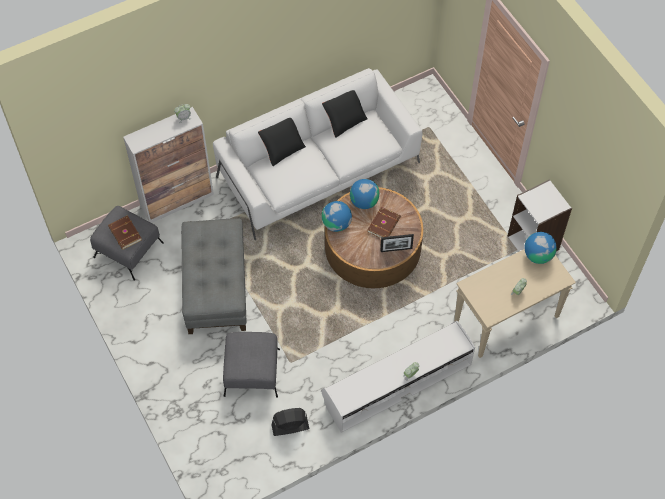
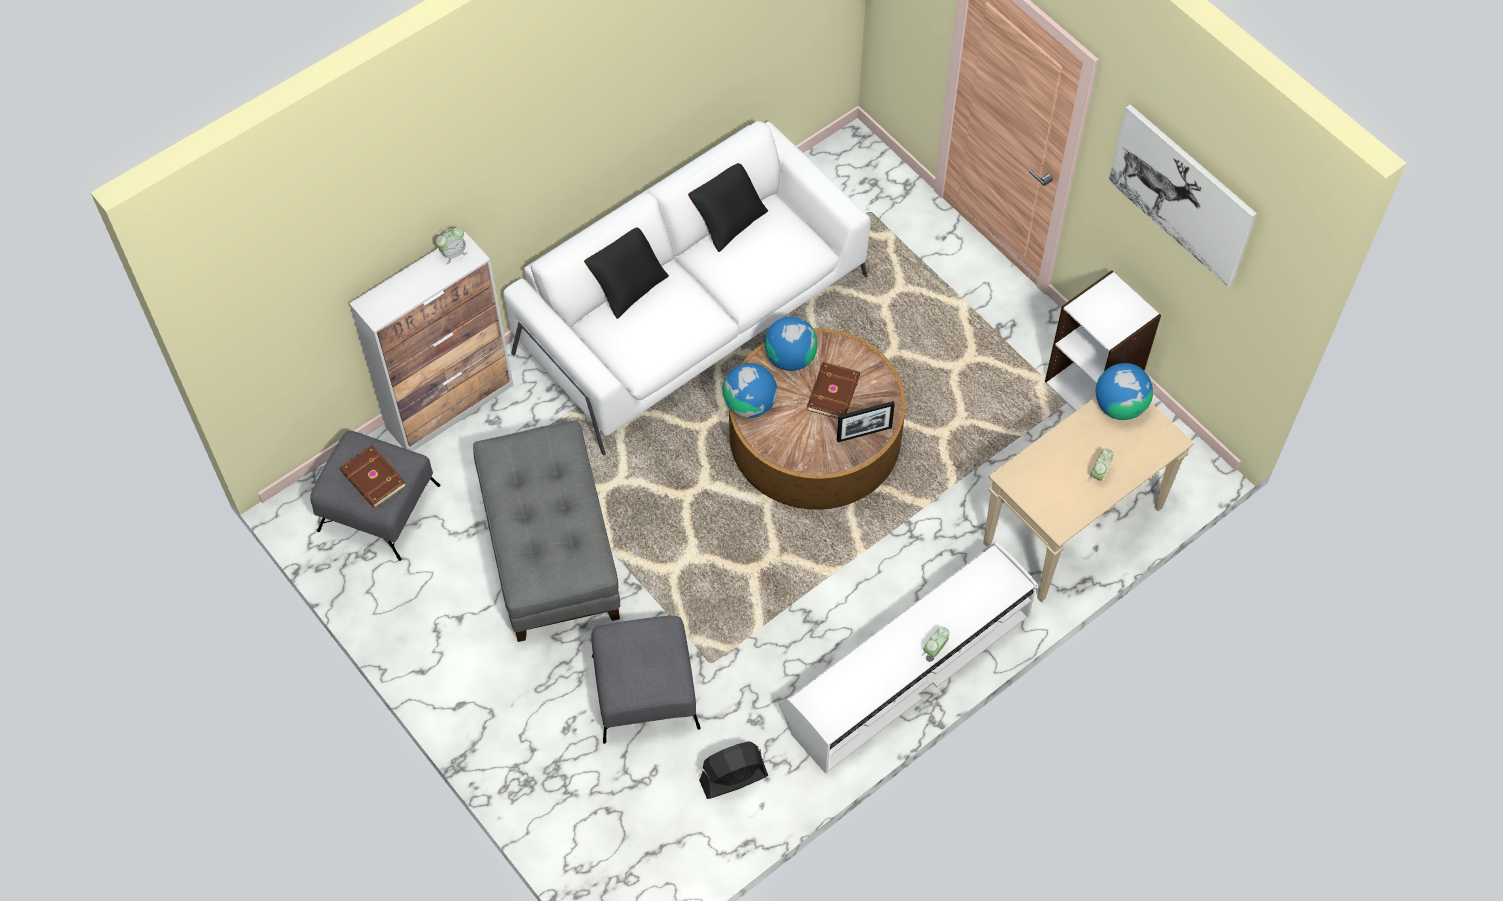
camera: 10 degrees left, 0 degrees up
(585, 142) = (1181, 194): none -> picture

